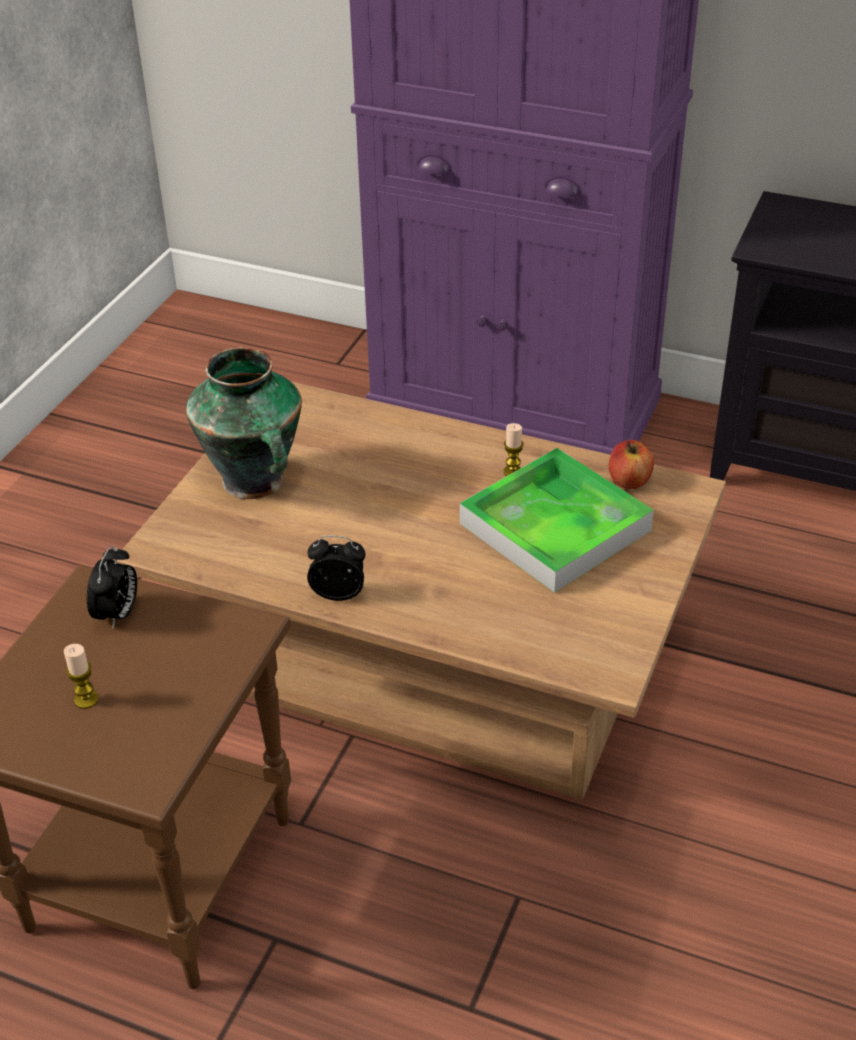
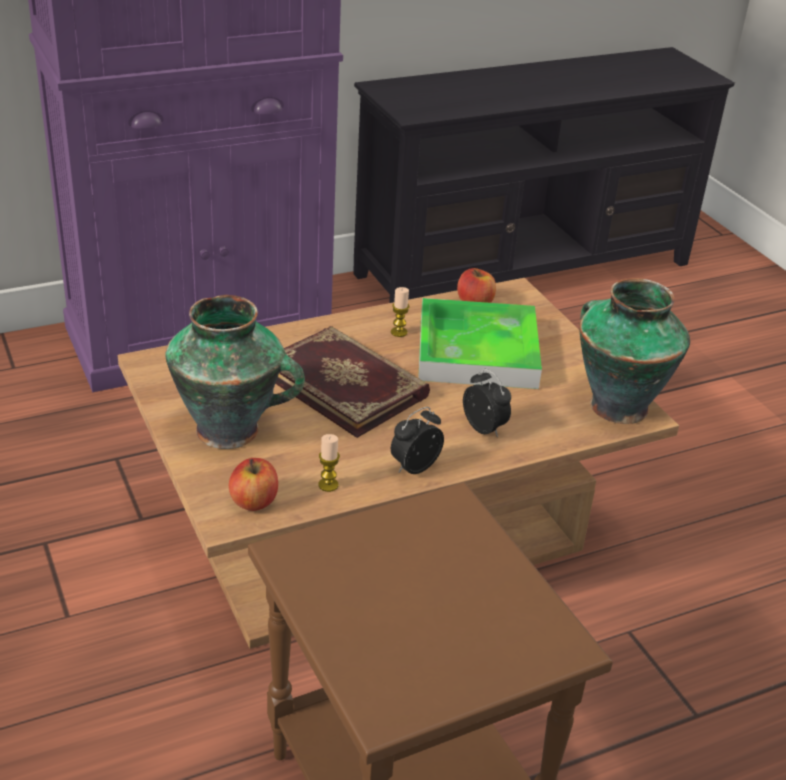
camera: 50 degrees left, 5 degrees down
(86, 699) = (427, 626): candle -> candle (328, 485)
(118, 614) = (346, 556): alarm clock -> alarm clock (485, 428)
(189, 546) = (254, 501): none -> apple
(395, 493) = (346, 384): none -> book
(604, 651) = (616, 405): none -> vase

